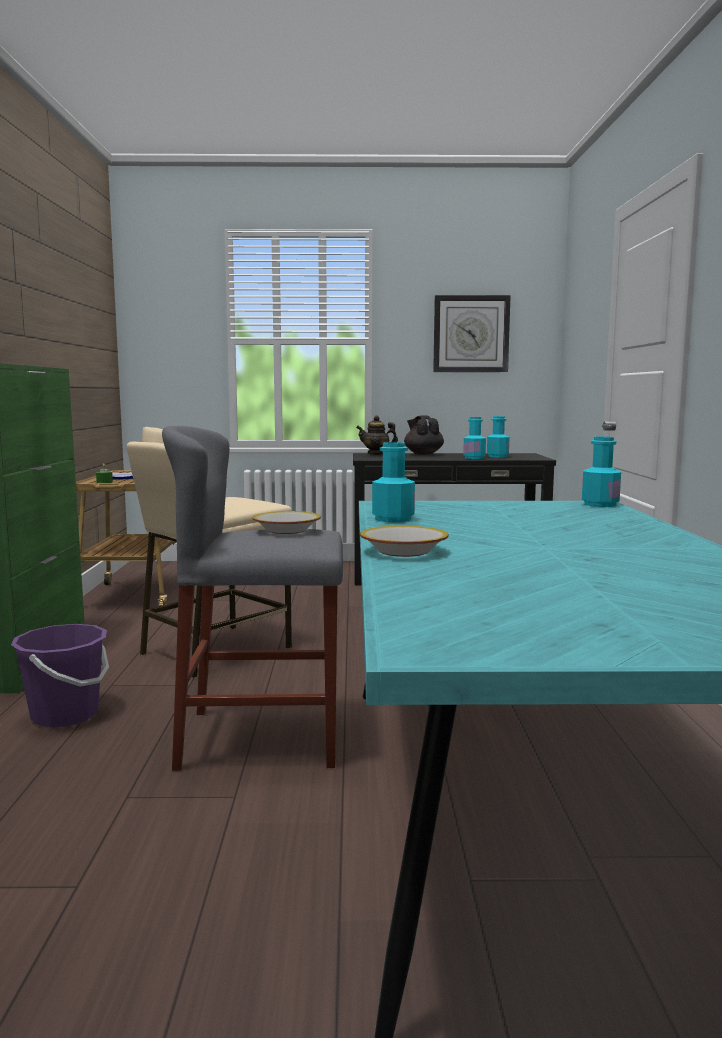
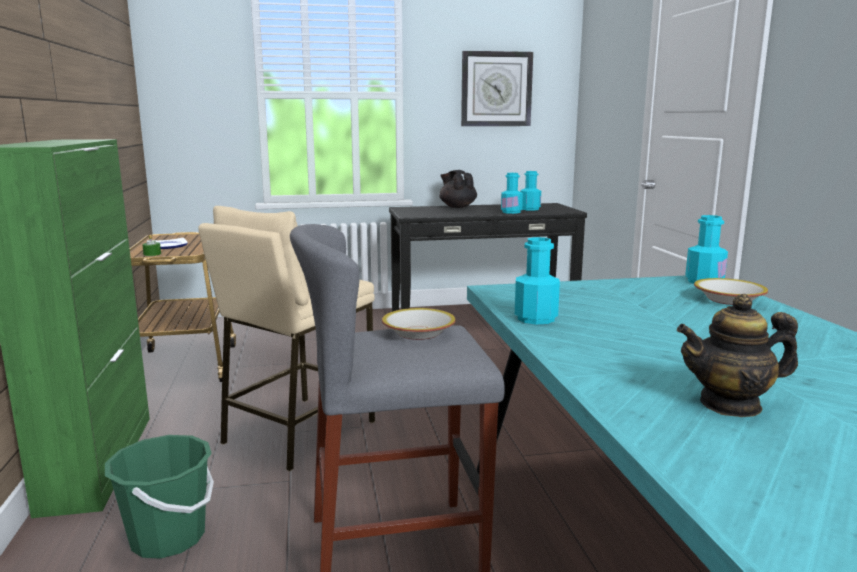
camera: 10 degrees left, 5 degrees up
(65, 715) = (168, 538): purple bucket -> green bucket
(376, 454) = (413, 208): teapot -> teapot (730, 404)
(403, 551) = (608, 381): bowl -> bowl (728, 299)

